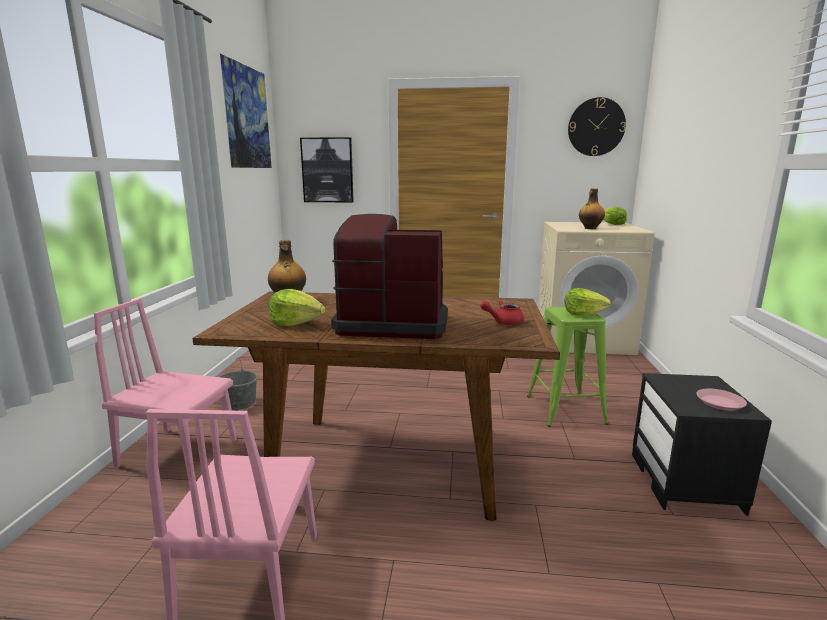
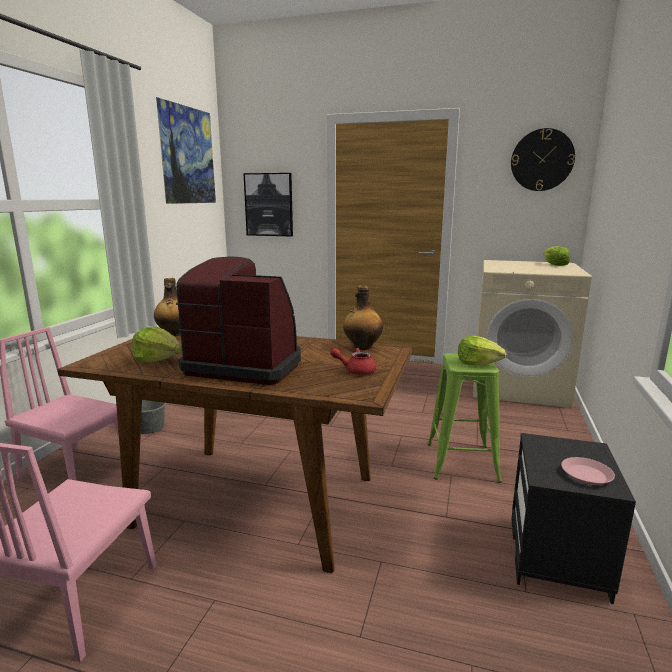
camera: 10 degrees right, 0 degrees up
(590, 228) = (522, 269): bottle -> bottle (362, 347)

